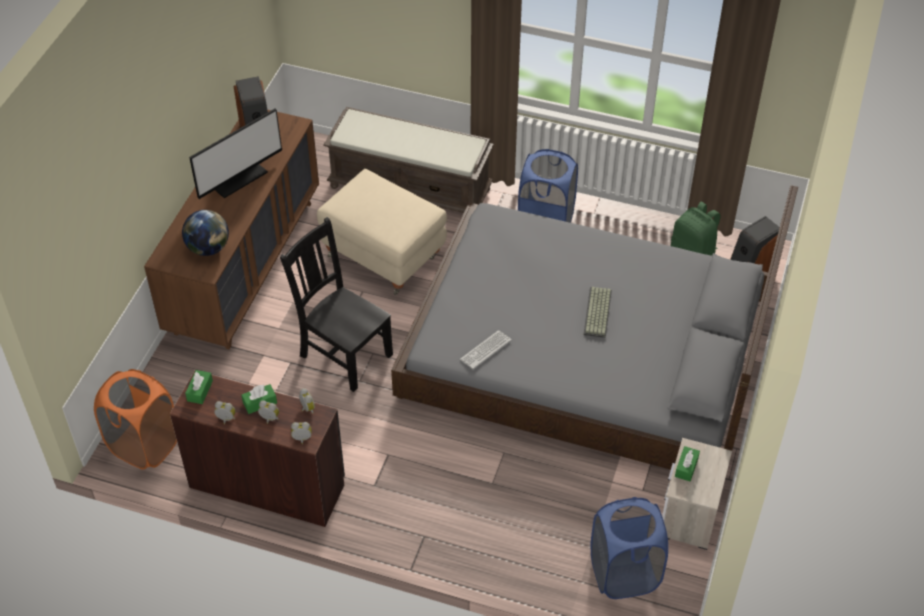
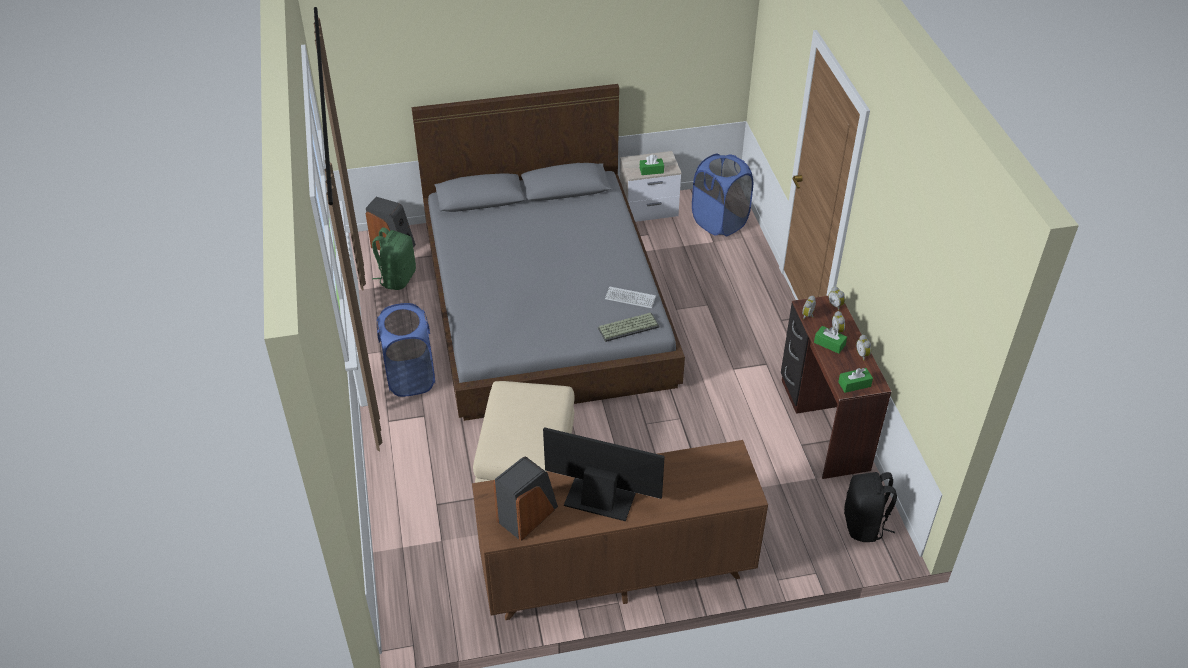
camera: 120 degrees left, 5 degrees down
(144, 445) = (864, 525): orange laundry basket -> black backpack
(208, 248) = (707, 467): globe -> none
(344, 353) = (661, 442): black chair -> none
(411, 188) = (421, 492): brown bench -> none
(598, 313) = (543, 253): keyboard -> keyboard (628, 327)

